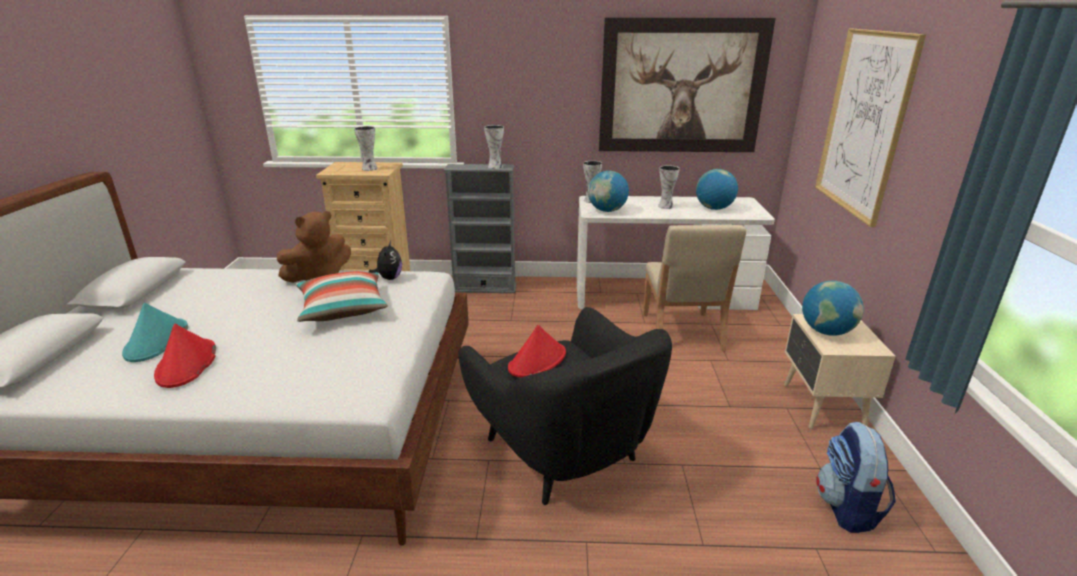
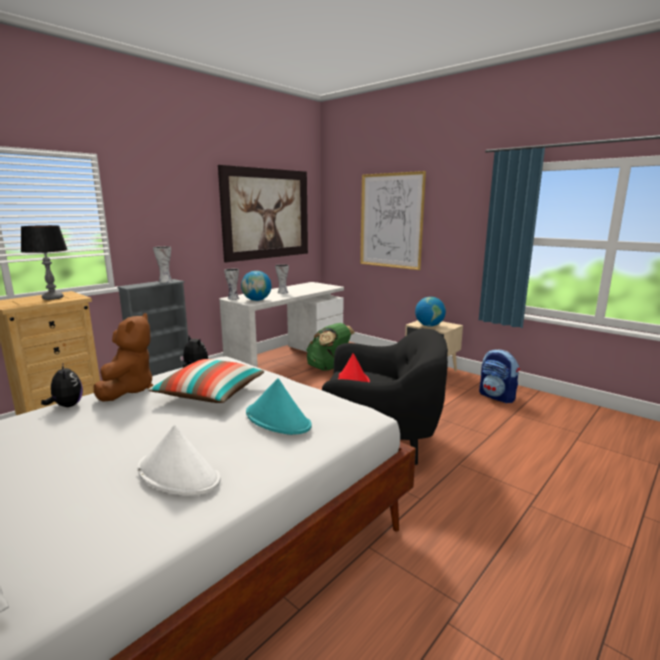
camera: 50 degrees left, 10 degrees down
(157, 341) = (84, 486): turquoise hat -> turquoise hat (278, 419)
(187, 364) = (179, 474): red hat -> white hat
(272, 274) = (67, 406): none -> plush toy
(369, 169) = (53, 298): vase -> table lamp
(681, 332) = (329, 368): beige chair -> green backpack
(714, 208) = (308, 288): globe -> none

